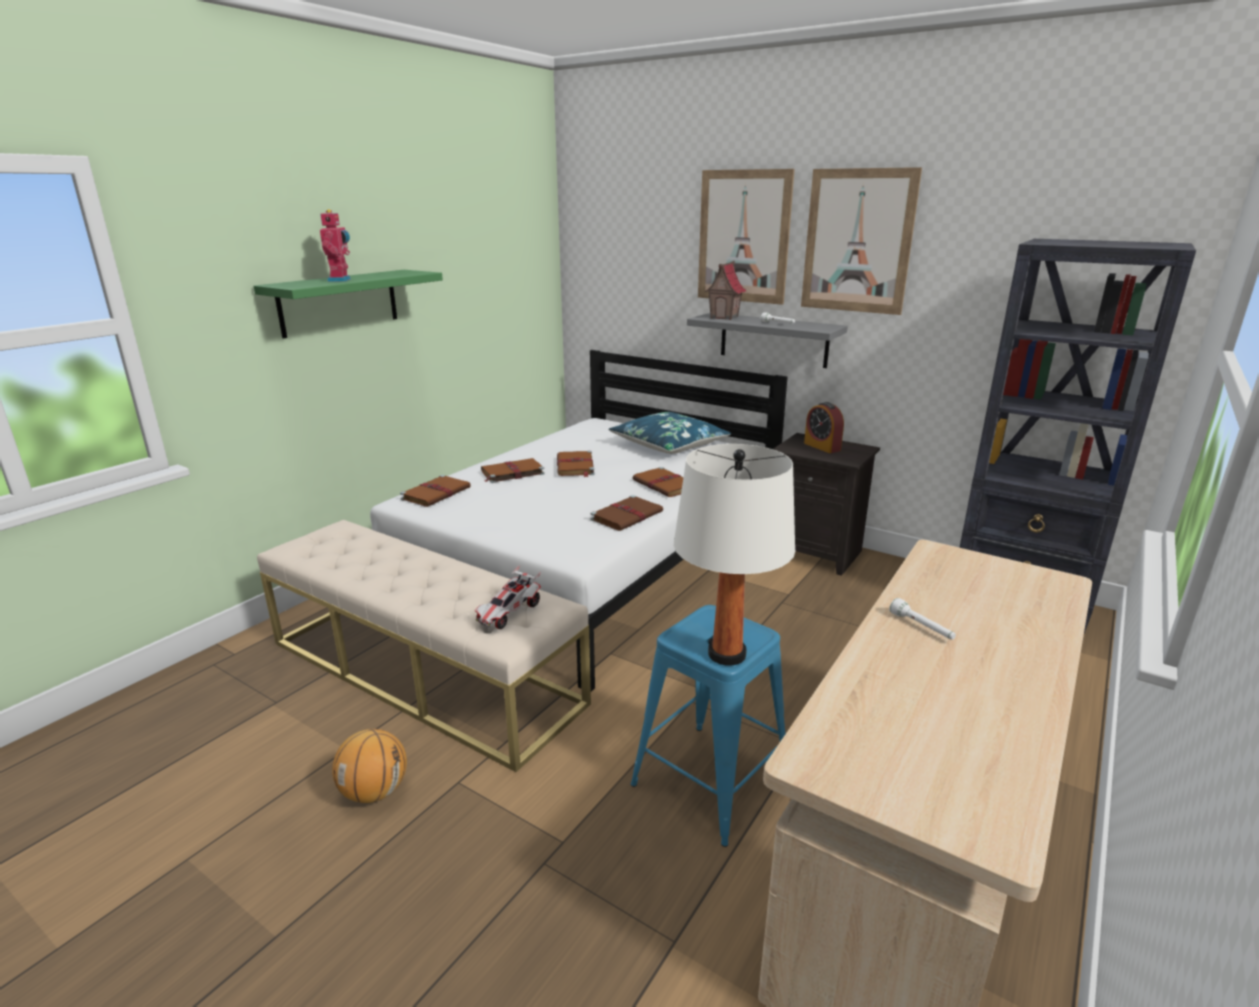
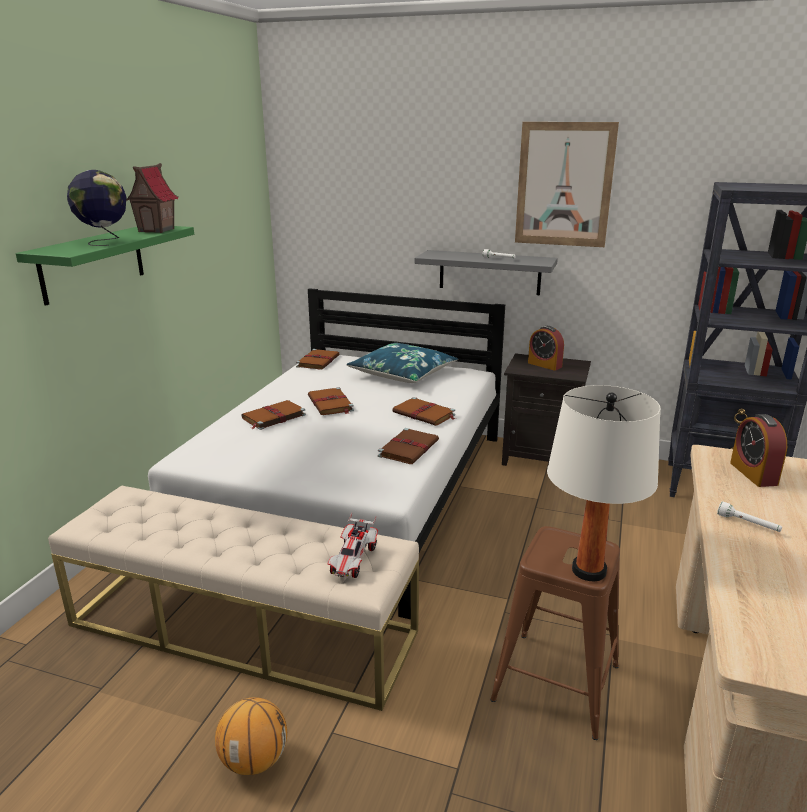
camera: 15 degrees left, 0 degrees up
(341, 280) = (104, 242): toy robot -> globe
(437, 493) = (211, 446): brown book -> brown book (318, 361)
(710, 782) = (556, 683): blue stool -> brown stool
(724, 317) = (446, 254): toy house -> toy house (157, 230)
(743, 237) = (458, 181): picture -> none
(972, 577) = (753, 473): none -> alarm clock

